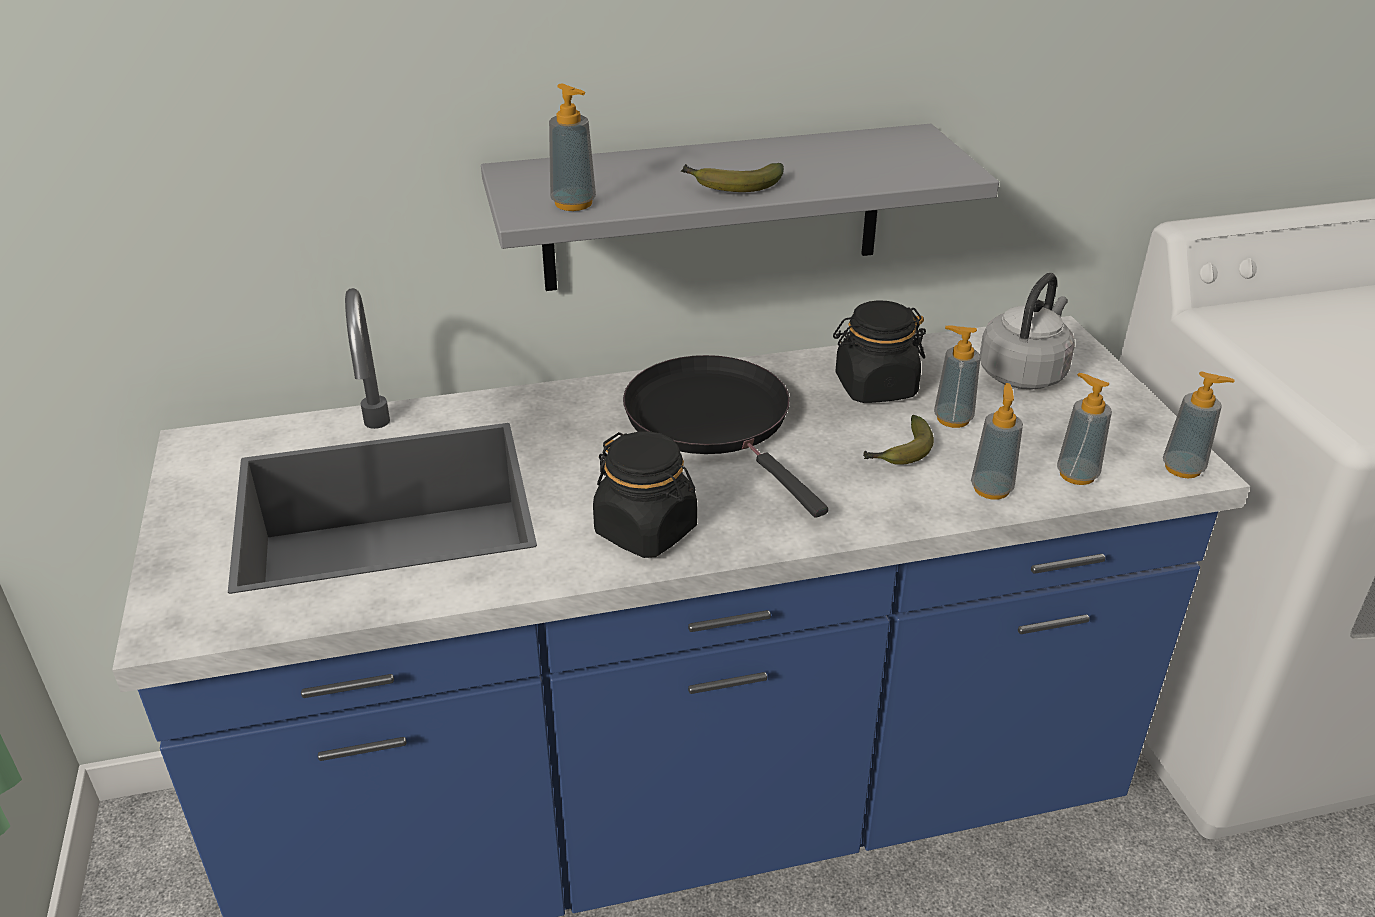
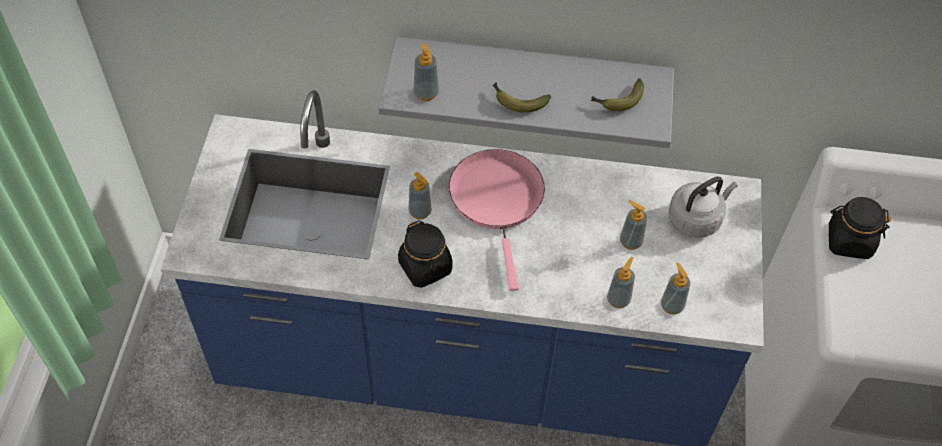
camera: 20 degrees right, 20 degrees up
(714, 421) = (498, 200): black frying pan -> pink frying pan
(875, 387) = (602, 202): black jar -> black jar (849, 241)
(900, 453) = (585, 257): banana -> banana (618, 101)
(1183, 468) = (735, 321): soap dispenser -> soap dispenser (420, 212)

